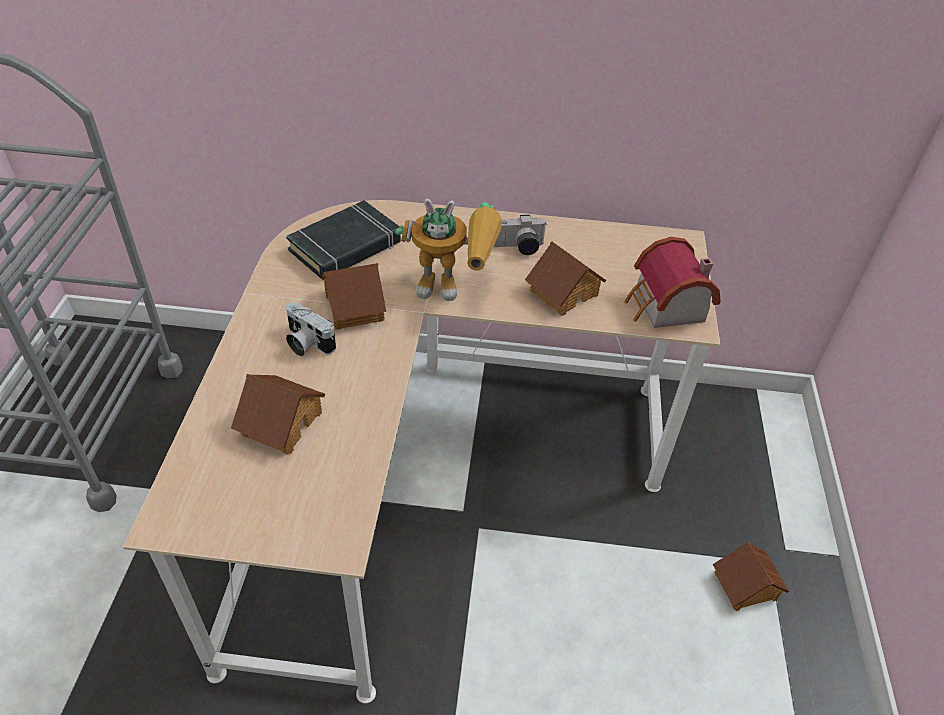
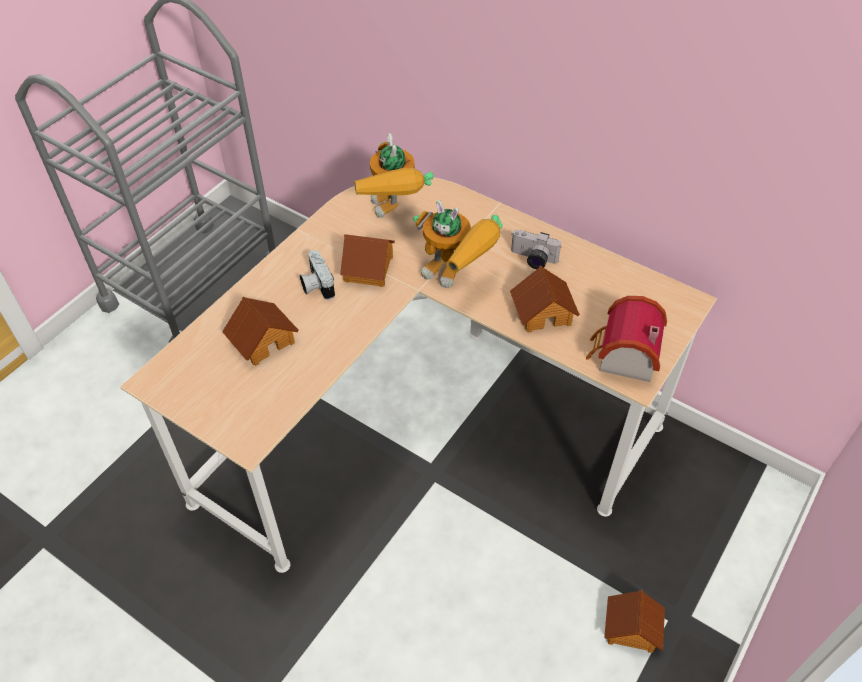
camera: 30 degrees right, 5 degrees up
(346, 247) = (394, 214): black book -> toy robot

